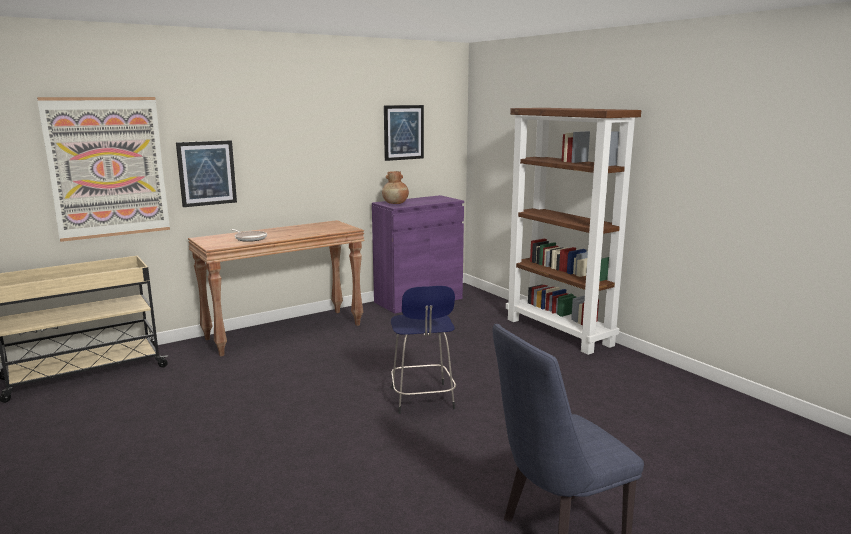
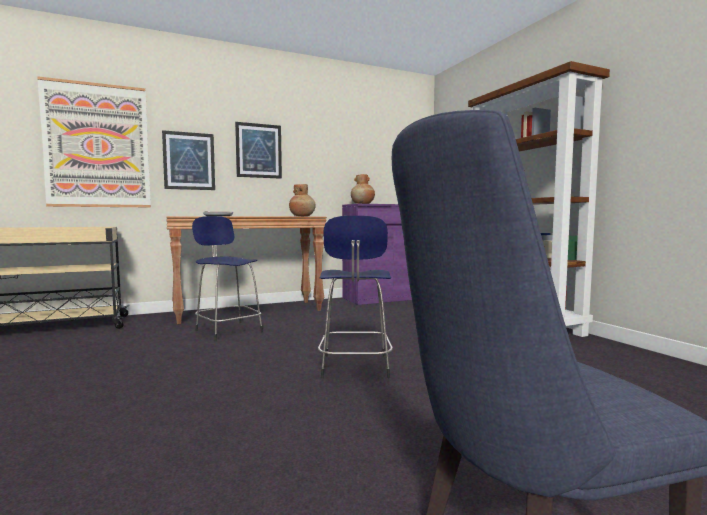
camera: 10 degrees right, 10 degrees down
(280, 362) = (228, 331): none -> blue stool
(335, 227) = (302, 216): none -> brown vase
(403, 132) = (373, 146): picture -> picture (258, 151)

